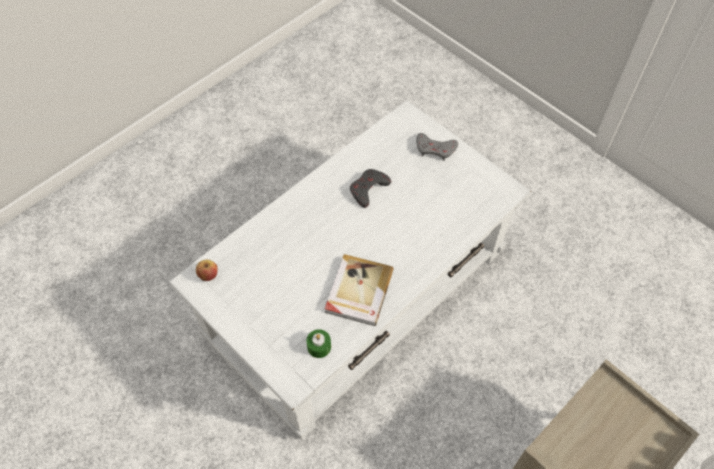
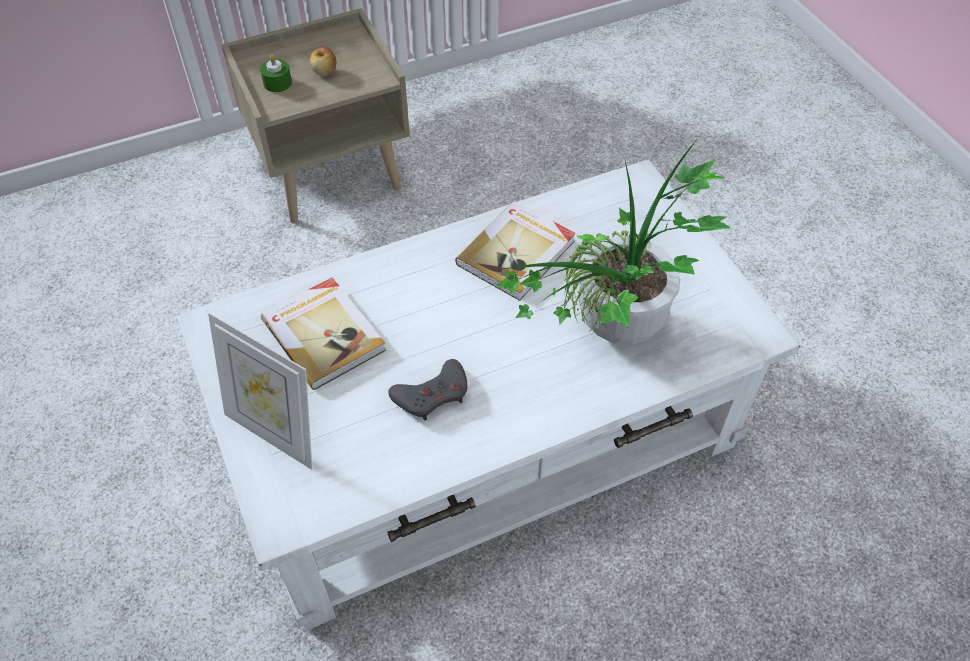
camera: 160 degrees left, 5 degrees down
(208, 275) = (736, 335): apple -> apple (324, 72)
(283, 251) = (610, 336): none -> potted plant
(319, 346) = (595, 207): green candle -> green candle (277, 83)
(435, 149) = (275, 432): grey game controller -> picture frame
(443, 203) = (324, 334): none -> book

